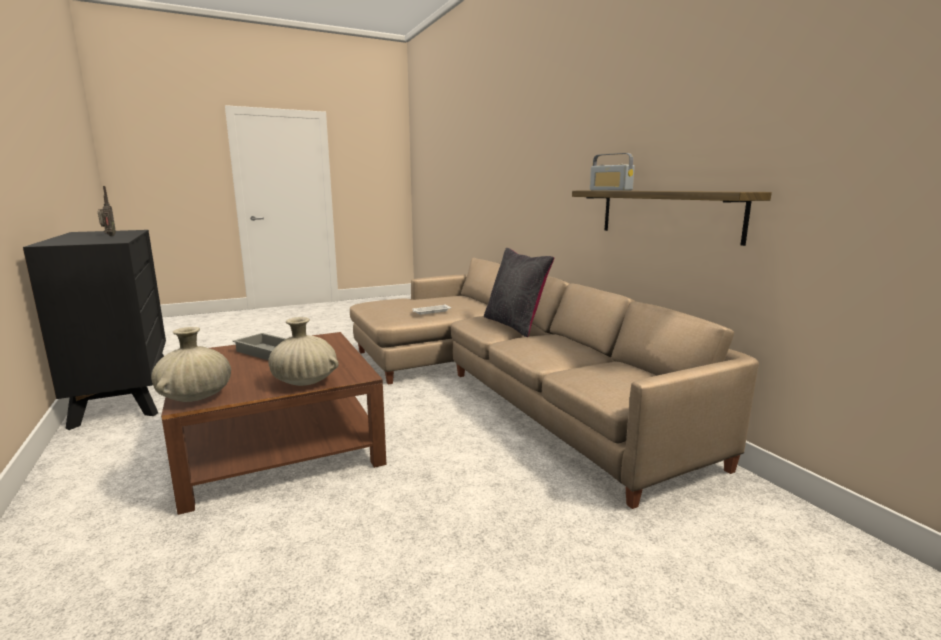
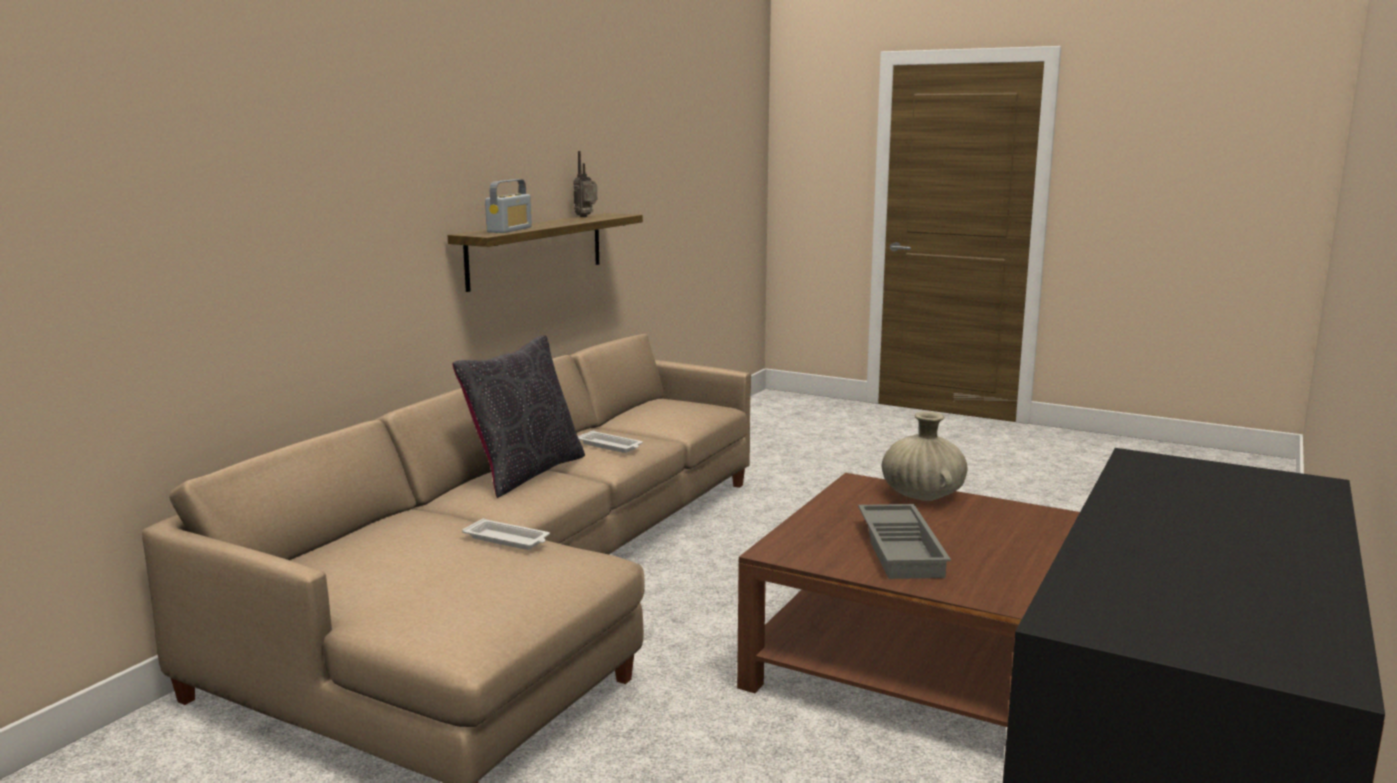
camera: 125 degrees left, 0 degrees up
(109, 236) = (1170, 534): radio -> radio (587, 217)
(195, 397) = (1051, 520): beige vase -> none
(534, 342) = (610, 446): none -> white tray

